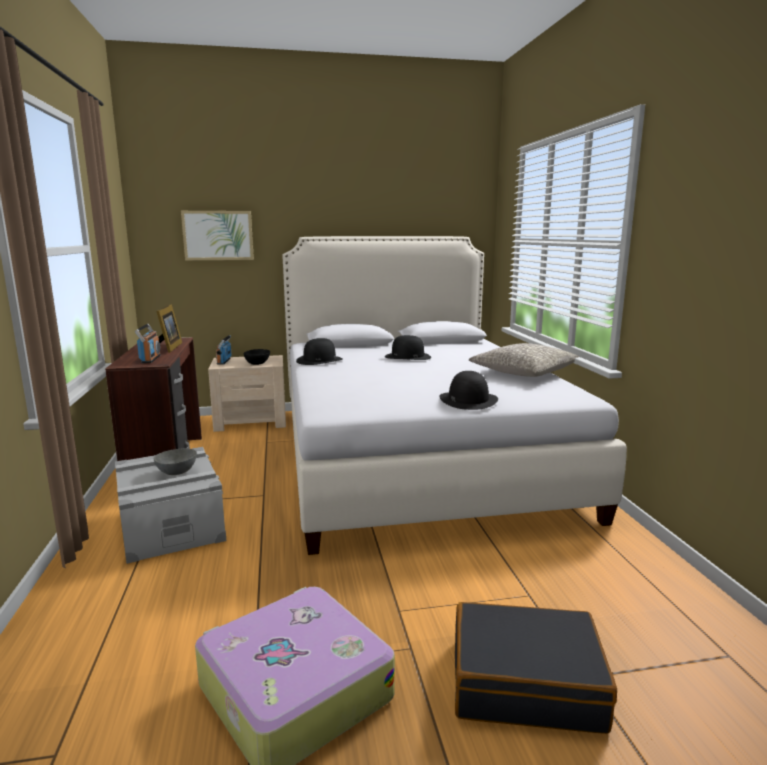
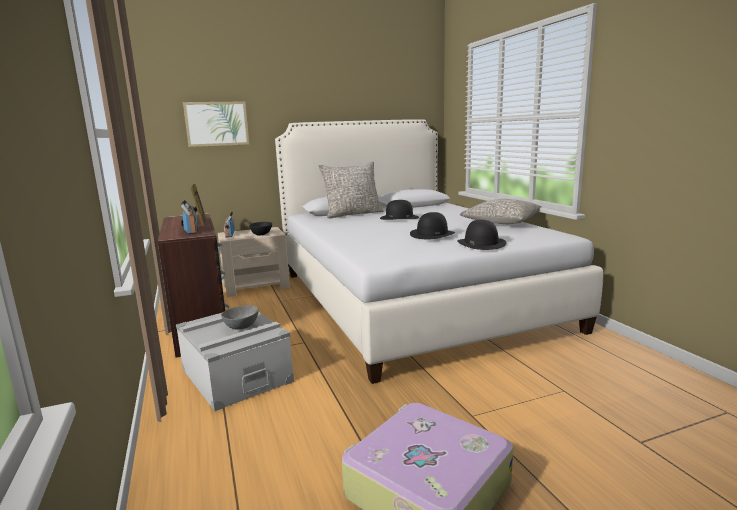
camera: 10 degrees left, 0 degrees up
(319, 360) = (328, 225): black hat -> black hat (432, 234)
(360, 348) = (352, 214): none -> grey pillow
(525, 682) = (600, 453): black suitcase -> none

